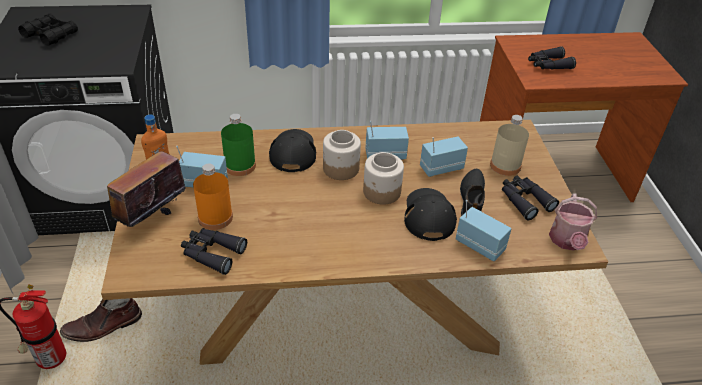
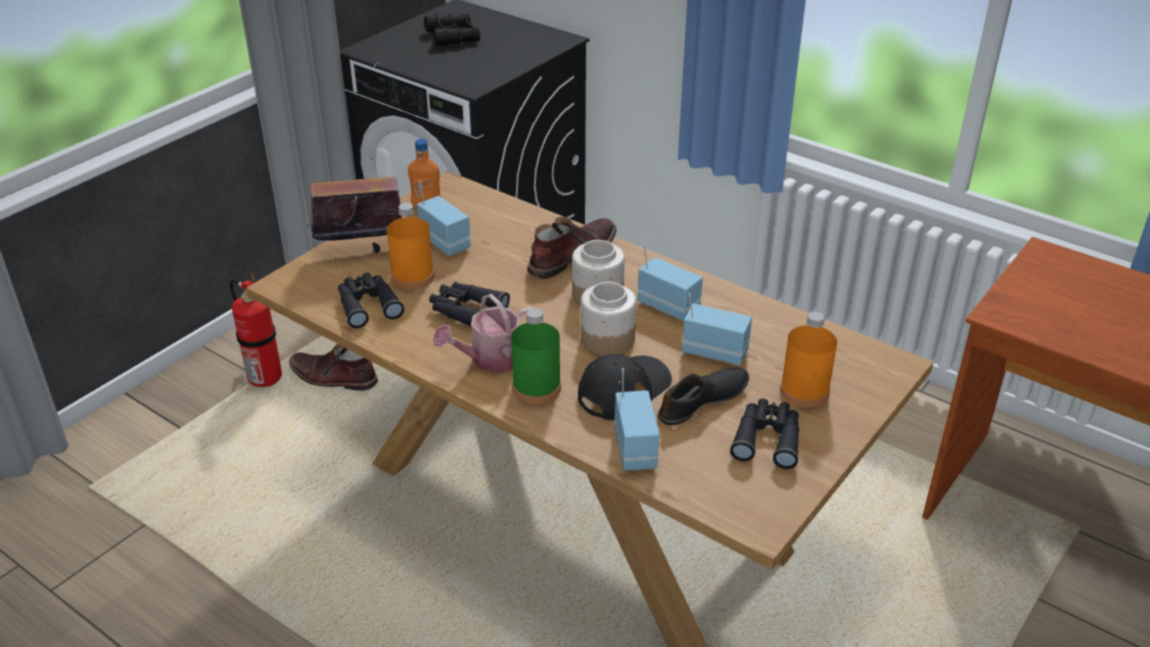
camera: 45 degrees right, 5 degrees down
(240, 166) = (499, 243): green bottle -> green bottle (536, 388)
(293, 152) = (571, 255): black cap -> brown boot
(505, 165) = (804, 391): beige bottle -> orange bottle
(548, 65) = (1057, 305): black binoculars -> black binoculars (466, 311)
(567, 241) = (752, 508): watering can -> watering can (490, 360)

